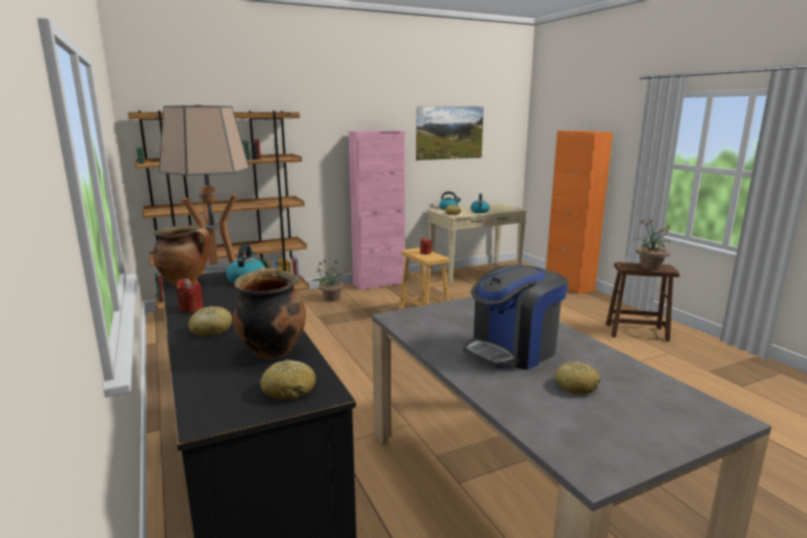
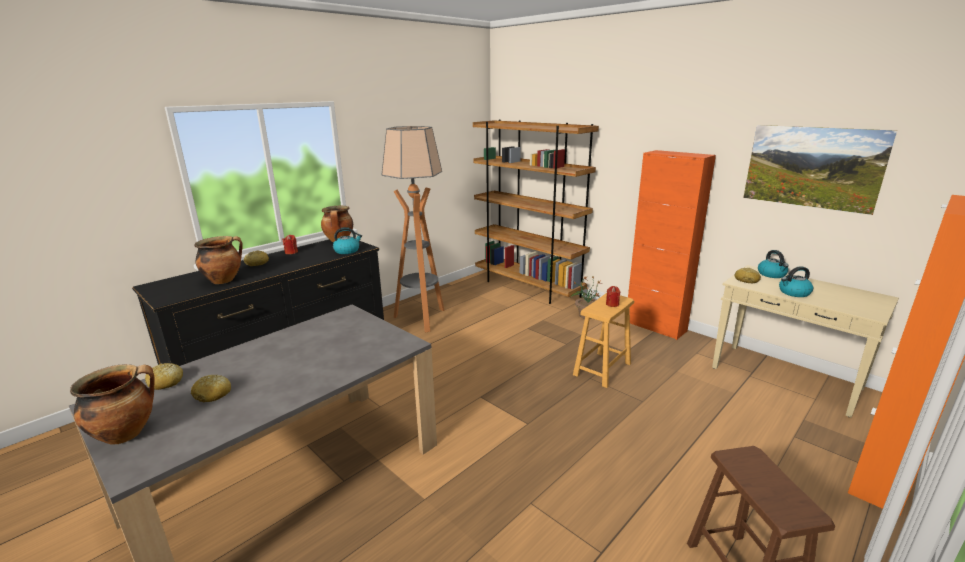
camera: 70 degrees right, 5 degrees up
(289, 390) = (171, 293): bread -> bread (166, 382)
(379, 284) = (655, 326): pink cabinet -> orange cabinet
(512, 350) = (282, 363): coffee machine -> none
(650, 267) = (769, 489): potted plant -> none
(661, 433) = (126, 433): none -> cooking pot

